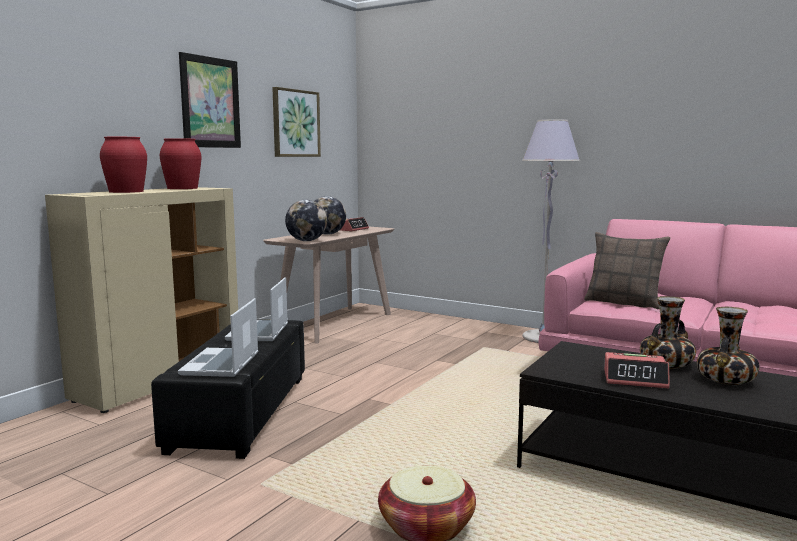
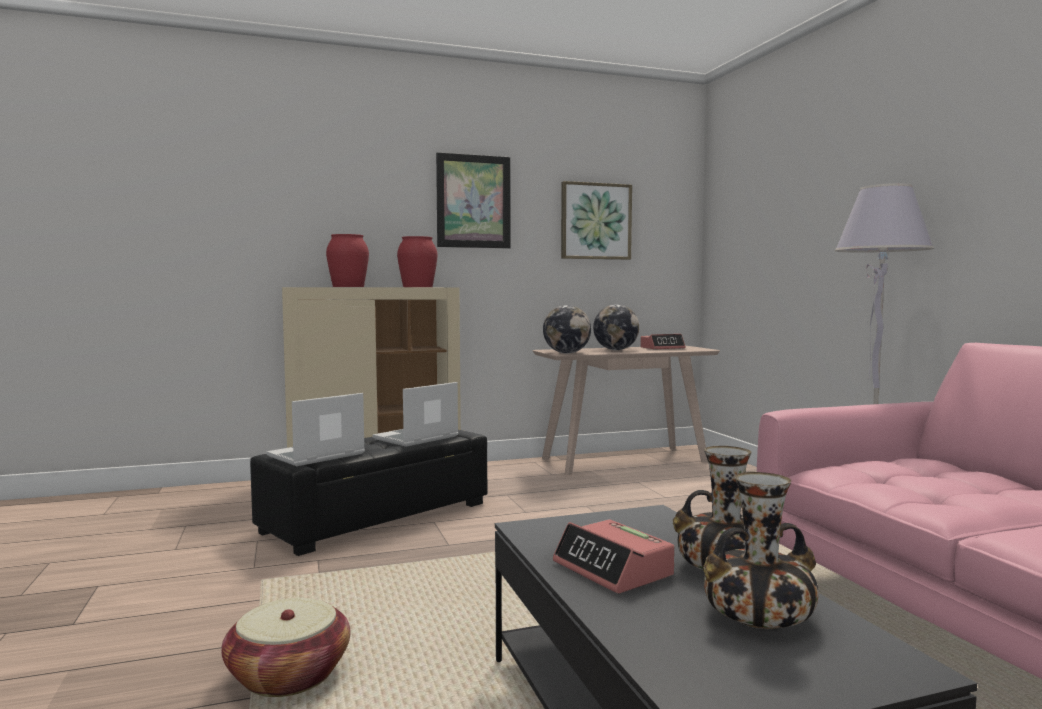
camera: 40 degrees right, 5 degrees down
(623, 302) = (889, 478): pillow -> none

